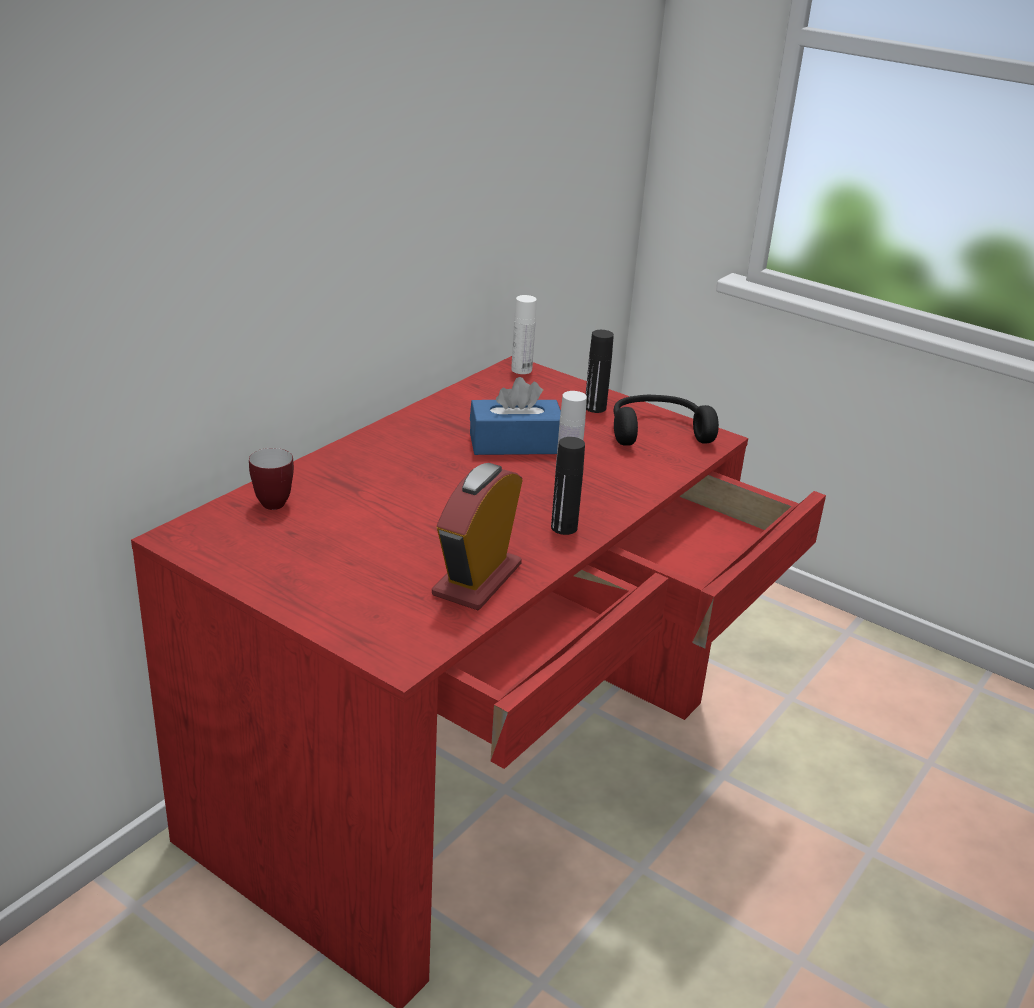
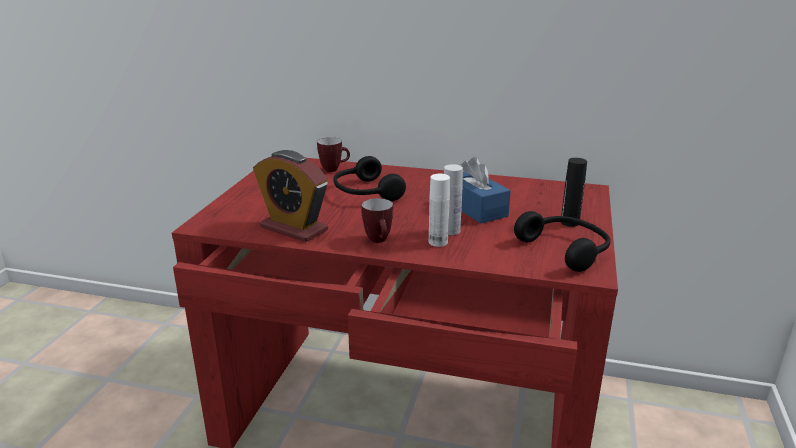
camera: 70 degrees right, 5 degrees down
(396, 499) = (365, 193): none -> black headphones
(477, 580) = (294, 228): alarm clock -> alarm clock turned 150 degrees counterclockwise
(521, 370) = (588, 191): white bottle -> white bottle (438, 242)
(564, 527) = (379, 241): black bottle -> mug

